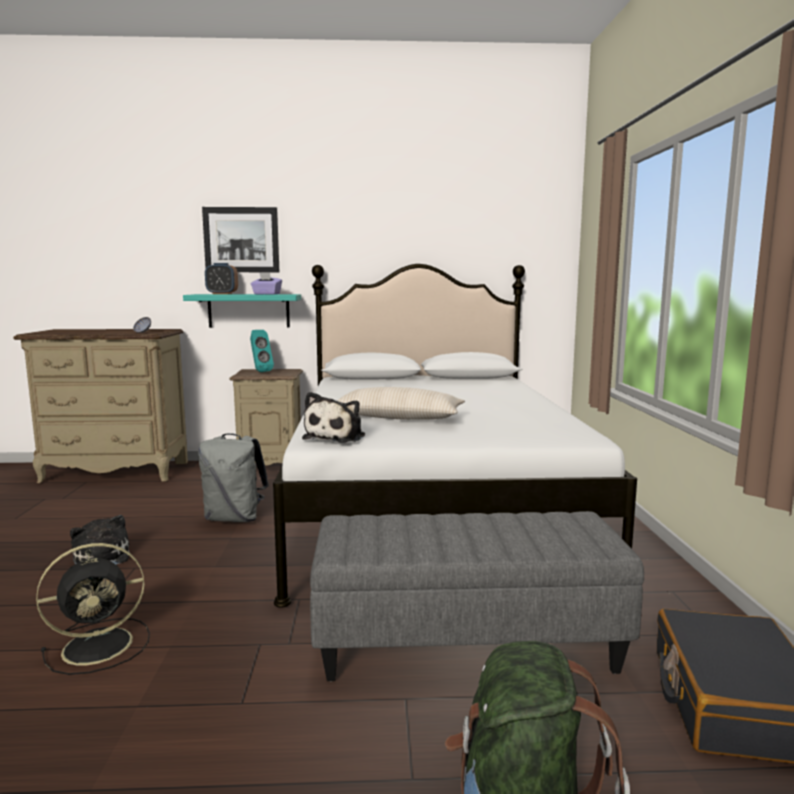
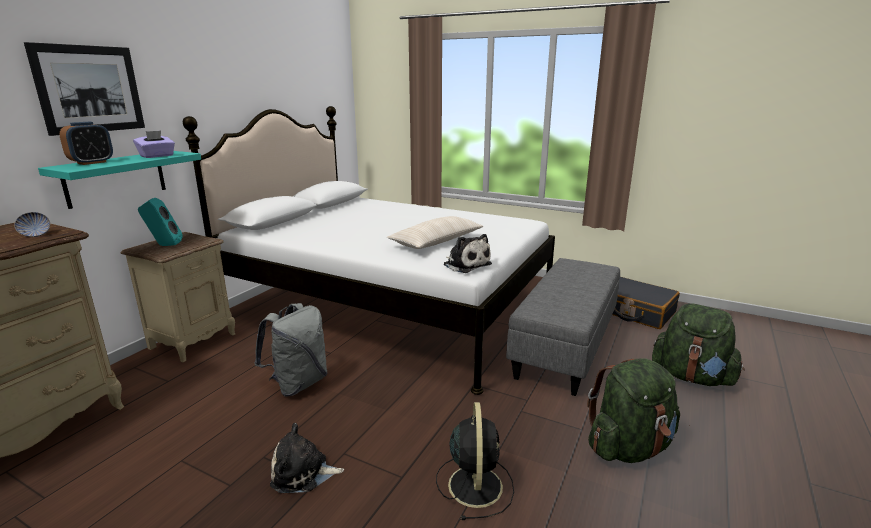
camera: 60 degrees left, 10 degrees up
(215, 759) = (629, 447): none -> green backpack

